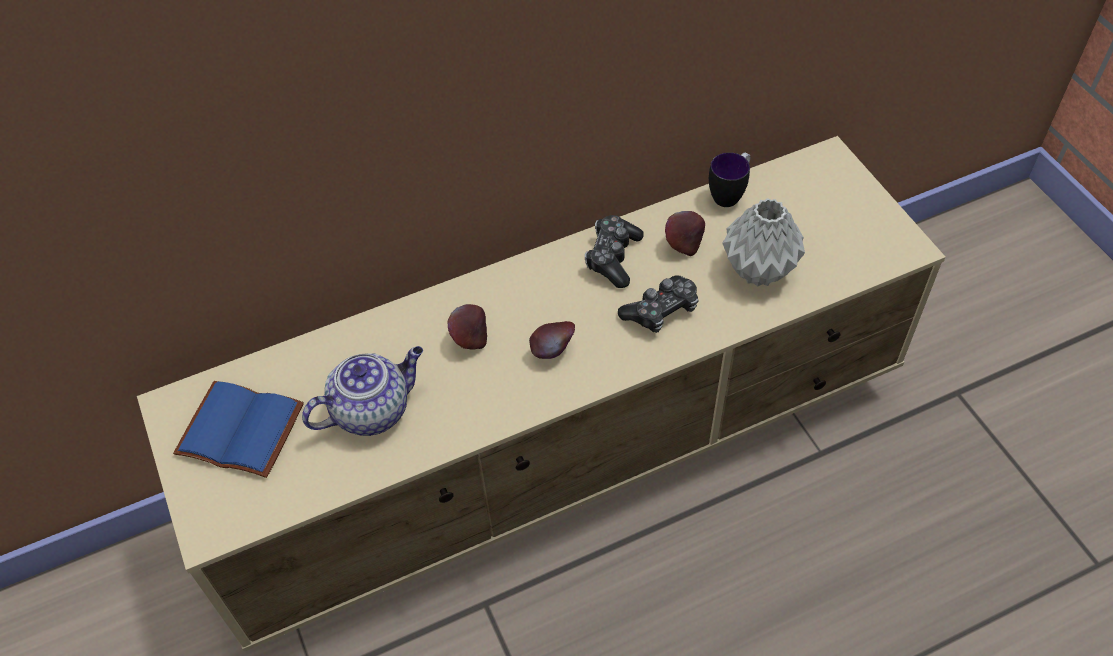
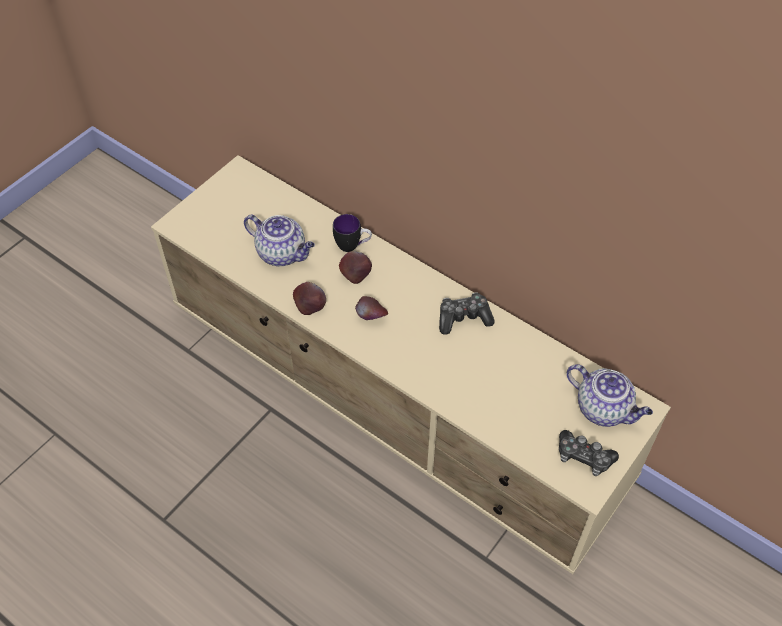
camera: 60 degrees right, 0 degrees up
(243, 428) = (241, 206): blue book -> none
(661, 311) = (436, 361): game controller -> game controller (583, 457)
(683, 244) = (500, 351): apple -> apple (310, 306)
(730, 194) = (563, 361): mug -> mug (353, 246)
(760, 271) = (505, 403): grey vase -> none
(813, 189) = (604, 409): none -> teapot

